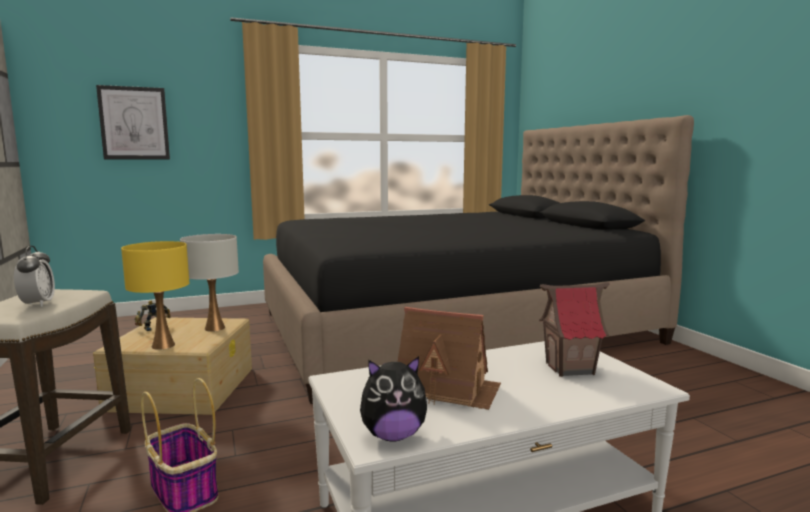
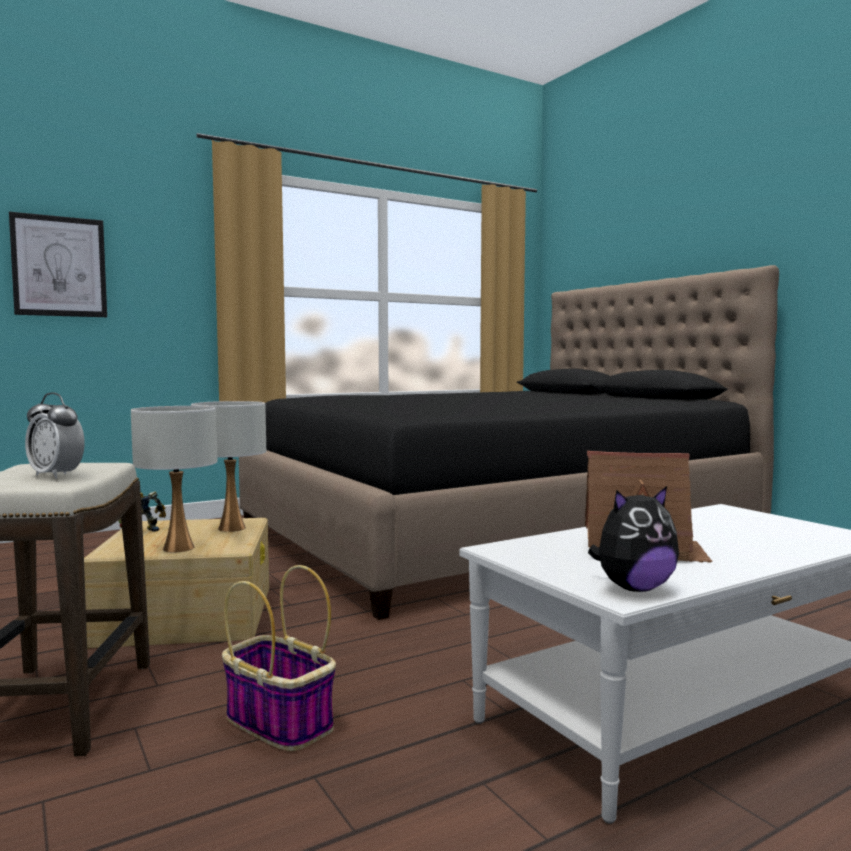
camera: 10 degrees left, 5 degrees down
(38, 304) = (56, 475): alarm clock -> alarm clock turned 150 degrees clockwise
(163, 345) = (179, 548): yellow table lamp -> white table lamp
(570, 368) = (755, 527): toy house -> none

